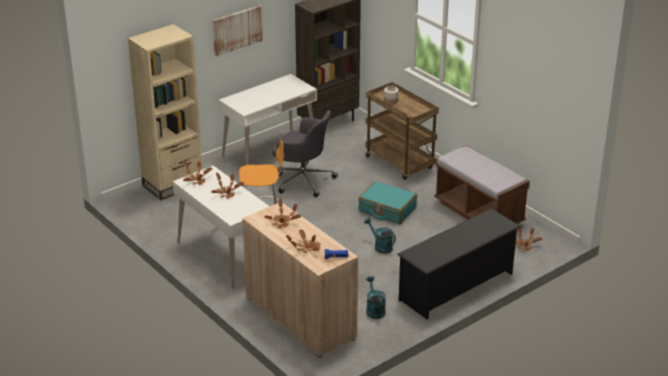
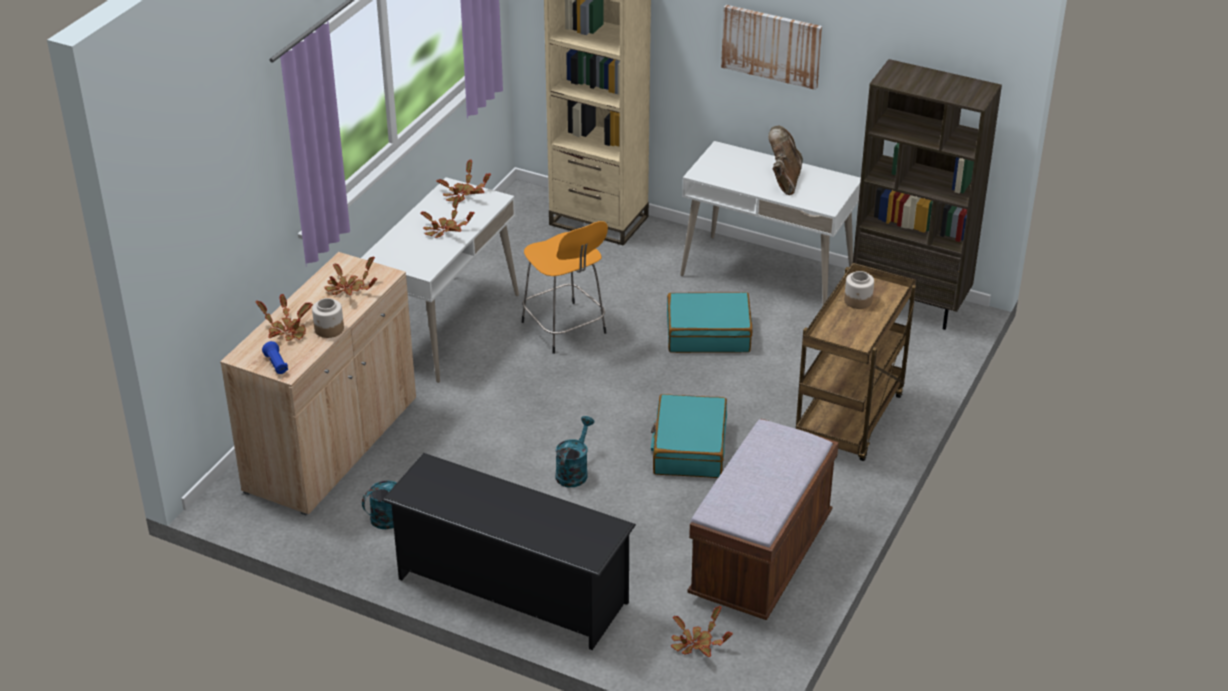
camera: 65 degrees right, 5 degrees up
(273, 92) = (784, 180): none -> brown boot
(303, 180) = (708, 334): grey office chair -> turquoise suitcase
(316, 235) = (329, 329): none -> jar

